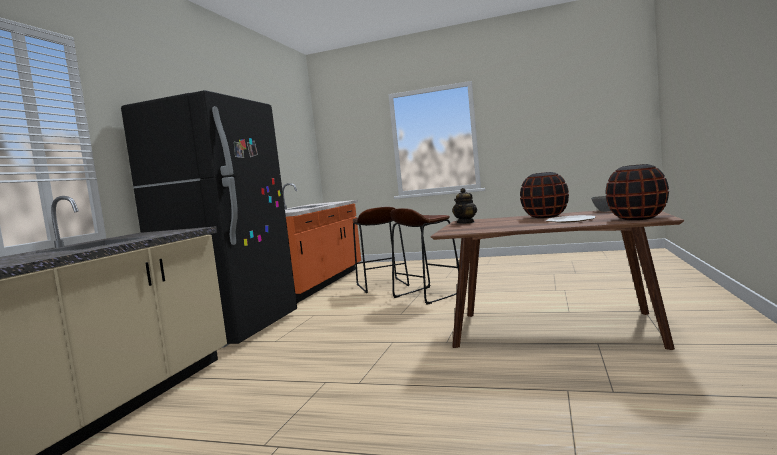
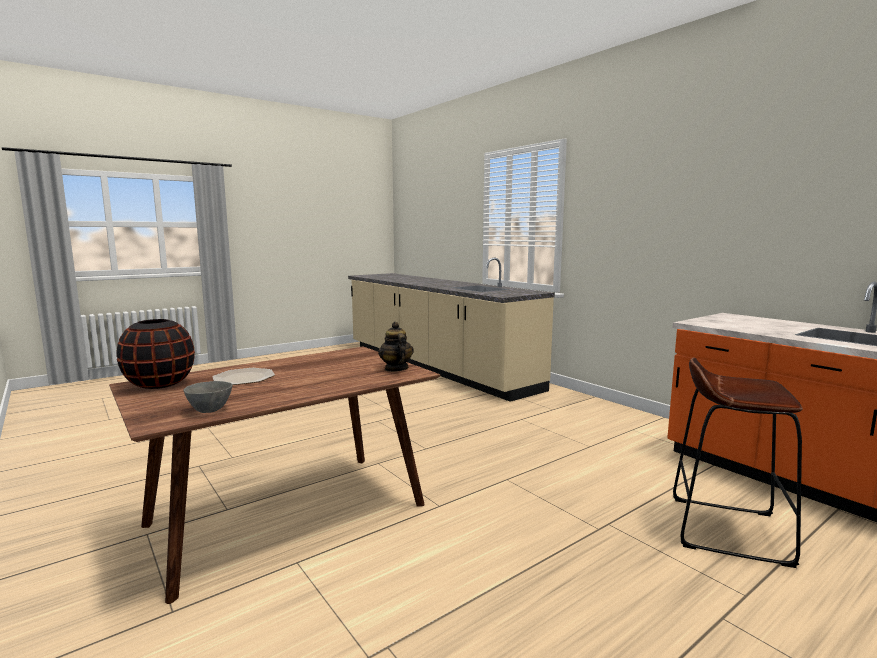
camera: 125 degrees right, 5 degrees up
(234, 330) = (591, 414): black fridge -> none
(427, 295) = (575, 529): brown stool -> none
(545, 216) = (296, 388): black vase -> none

